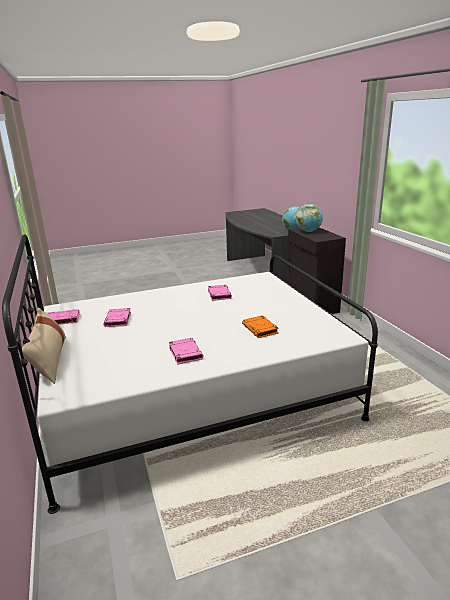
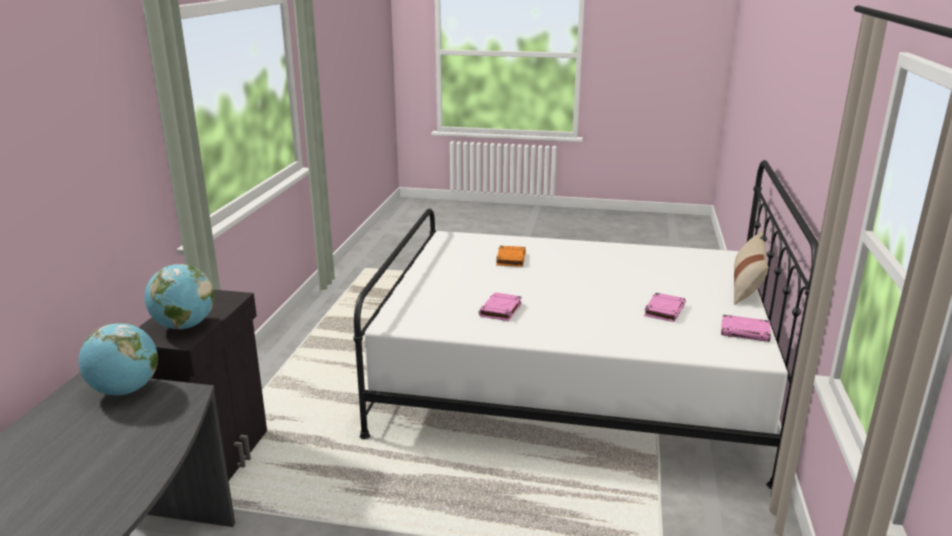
camera: 150 degrees left, 0 degrees up
(185, 353) = (604, 258): pink book -> none

